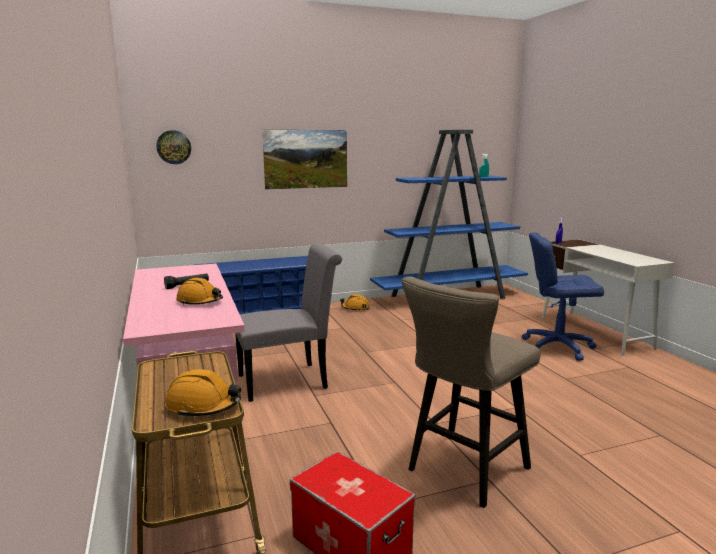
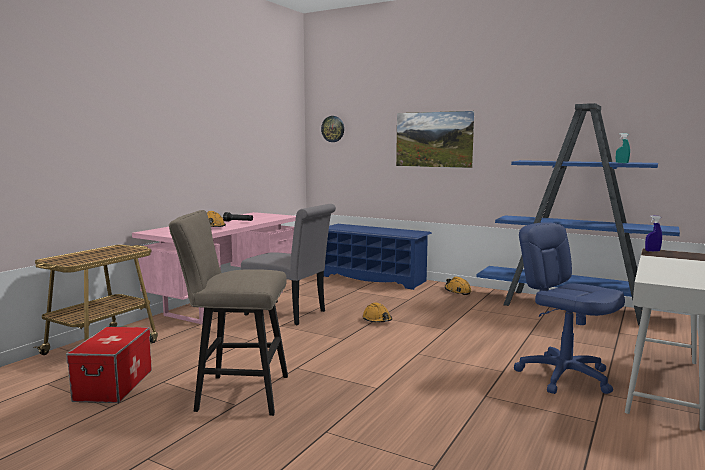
camera: 50 degrees right, 5 degrees down
(203, 406) = (72, 260): orange hard hat -> orange hard hat (377, 320)

